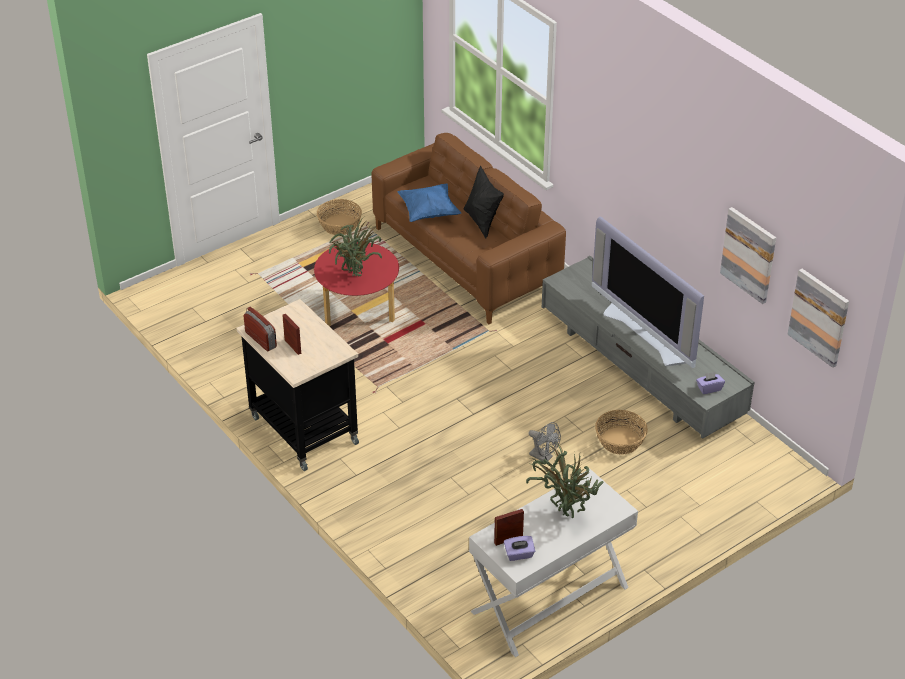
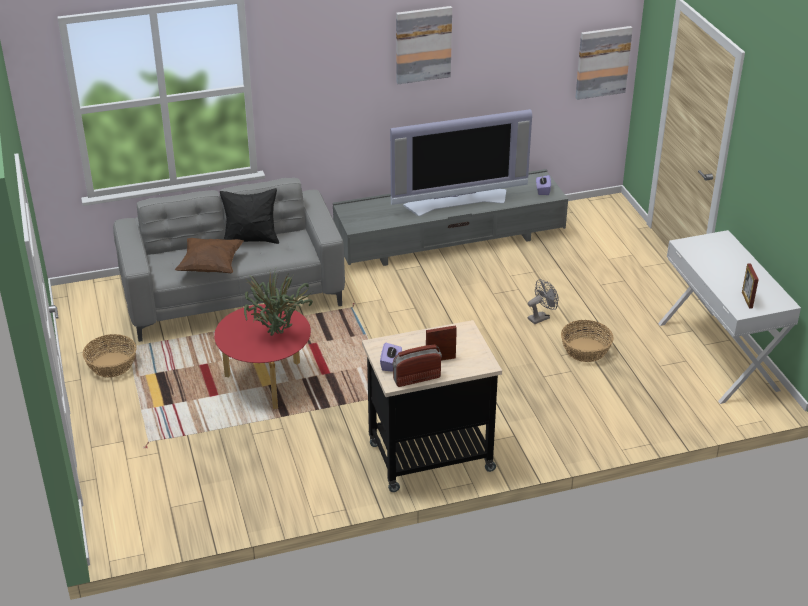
camera: 70 degrees left, 5 degrees down
(429, 212) = (210, 266): blue pillow -> brown pillow
(466, 258) = (233, 295): brown sofa -> grey sofa
(519, 554) = (767, 298): purple tissue box -> purple tissue box (391, 364)
(565, 511) = (719, 264): potted plant -> none
(619, 441) = (539, 273): basket -> basket (585, 350)
(749, 254) = (523, 61): picture -> picture (423, 44)

